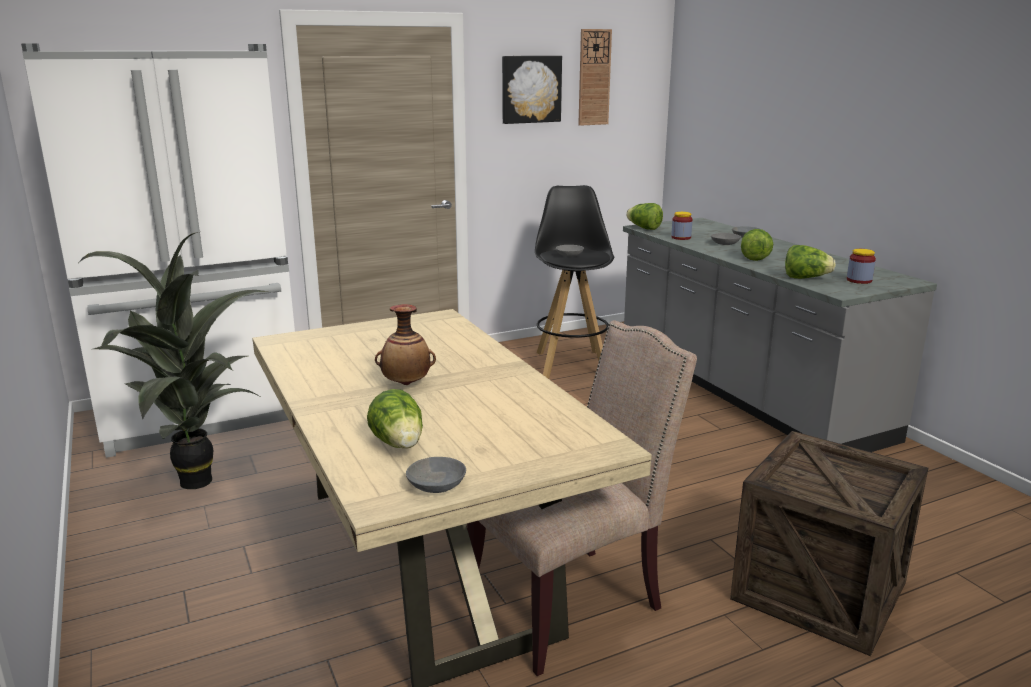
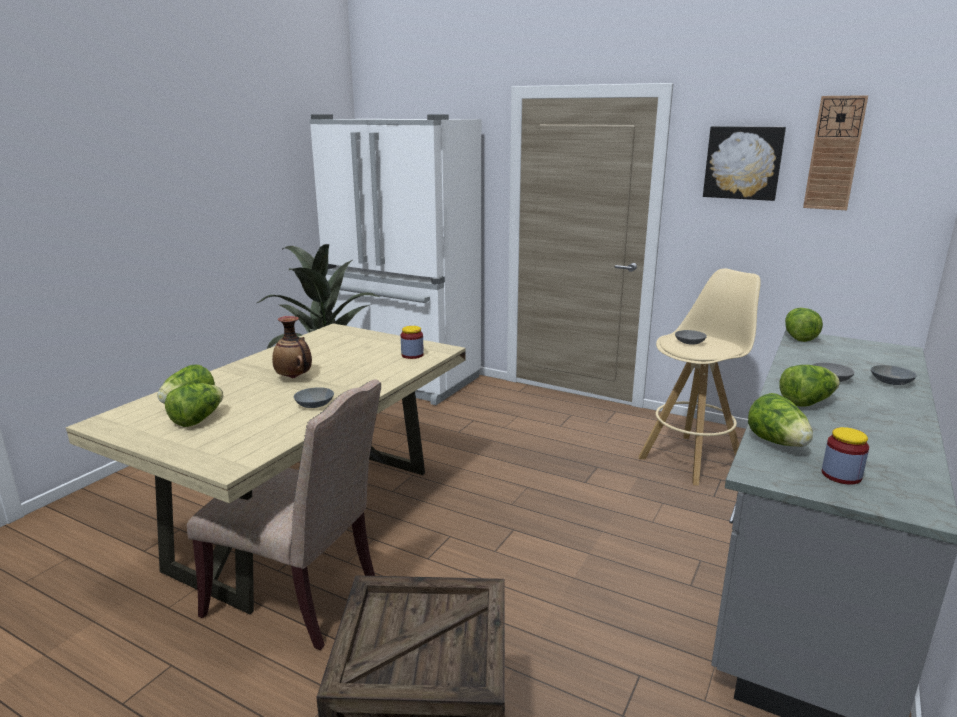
camera: 55 degrees right, 0 degrees up
(437, 485) = (133, 430): grey bowl -> grey bowl (315, 404)
(459, 446) = (197, 420): none -> lettuce
(571, 364) = (691, 458): black stool -> beige stool
(681, 237) = (802, 357): jar -> jar (412, 355)

